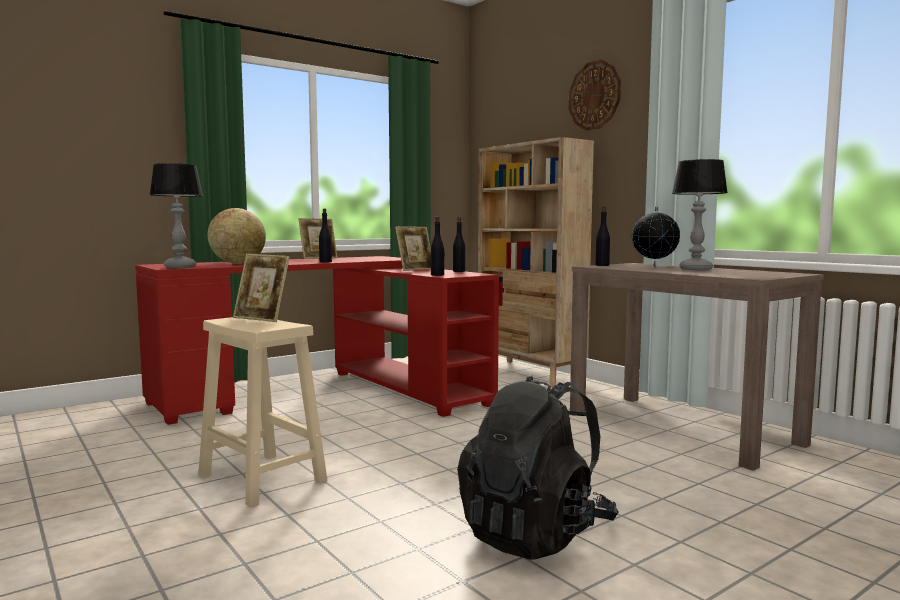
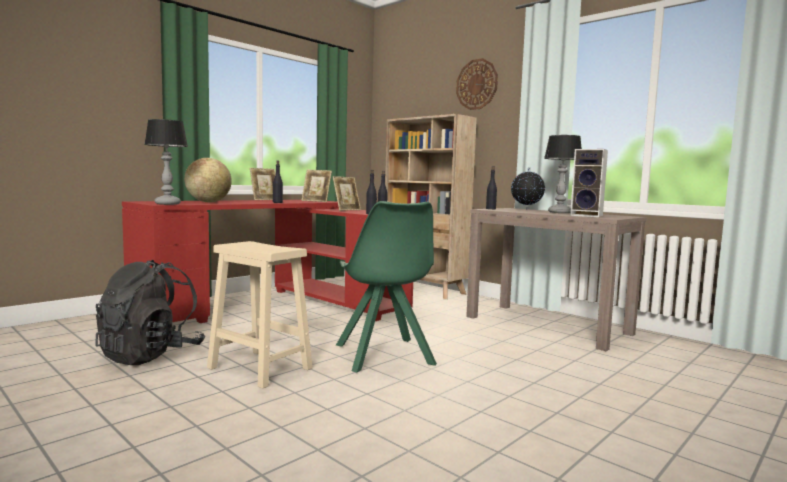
camera: 10 degrees left, 0 degrees up
(262, 319) = (260, 244): picture frame -> picture frame (316, 201)
(430, 467) = (384, 356): none -> green chair
(536, 533) = (482, 396): black backpack -> black backpack (151, 355)
(730, 274) = (588, 215): none -> speaker

